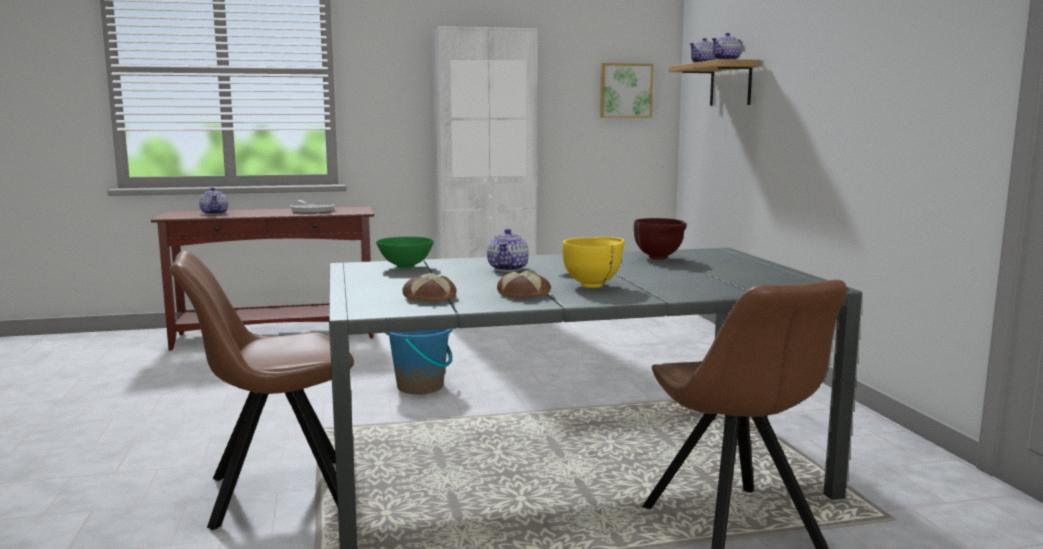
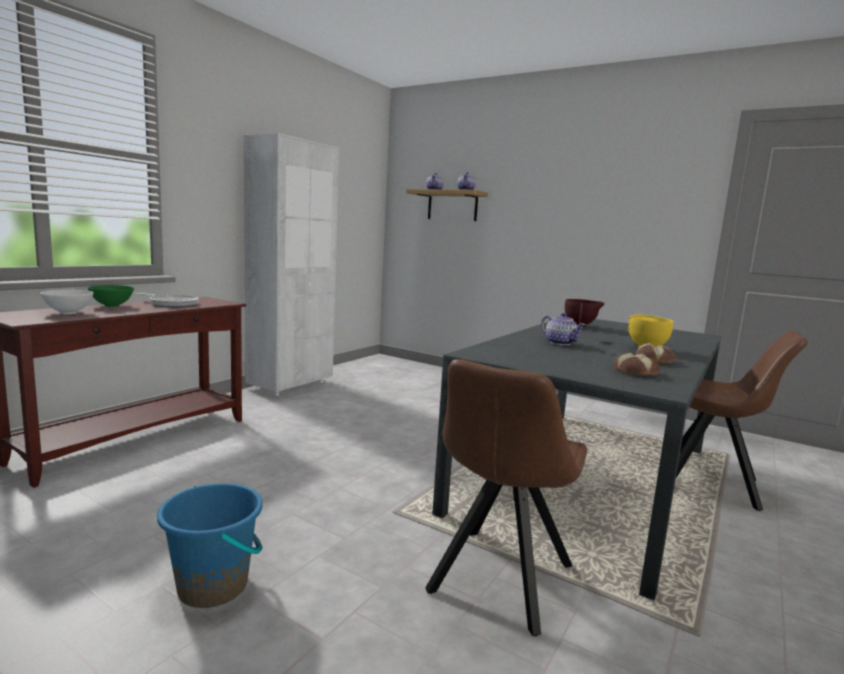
camera: 45 degrees left, 0 degrees up
(214, 213) = (69, 313): teapot -> white bowl
(406, 267) = (507, 350): green bowl -> green bowl (112, 306)
(420, 387) = (378, 452): blue bucket -> blue bucket (214, 586)
(625, 90) = (360, 203): picture -> none

